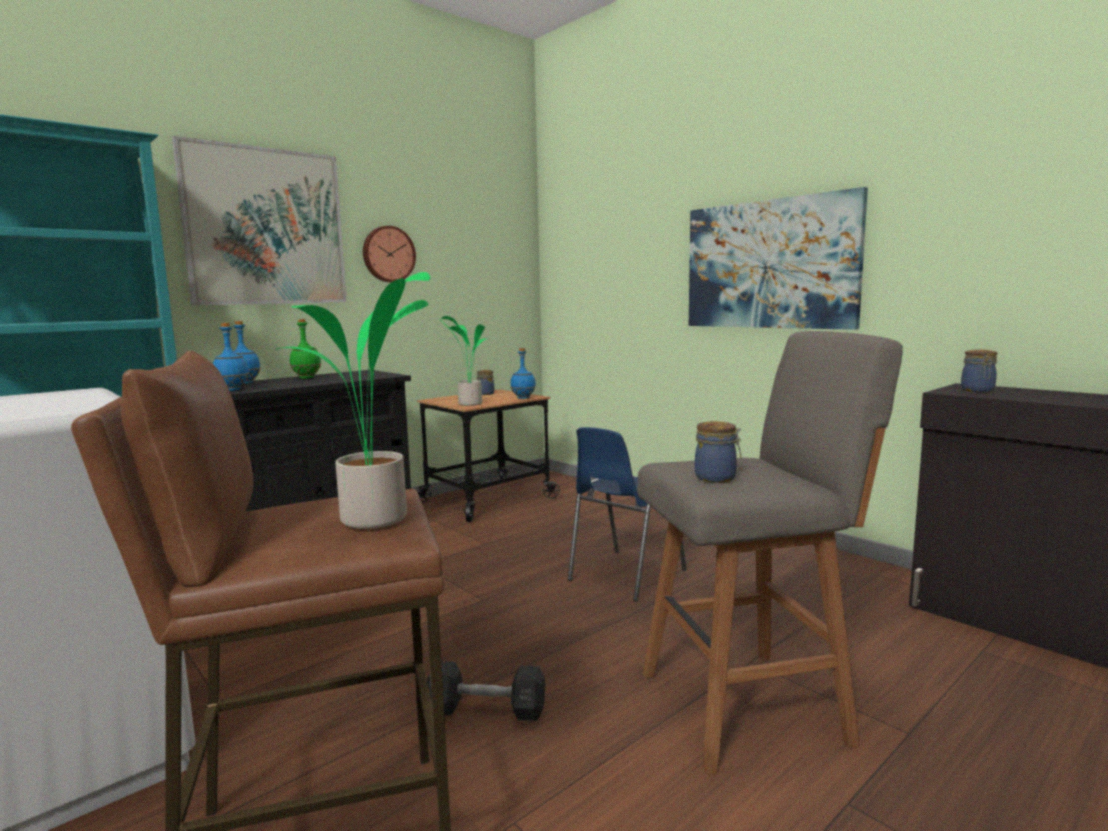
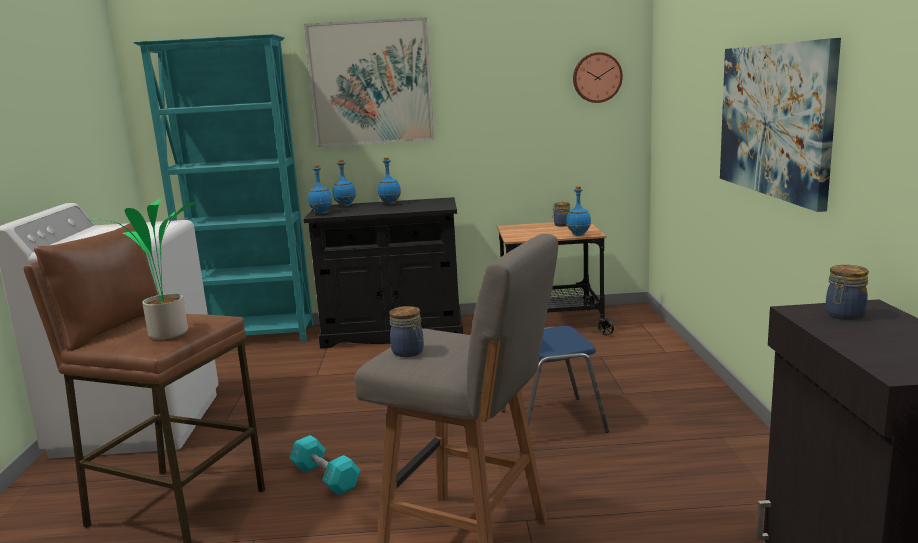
camera: 40 degrees right, 5 degrees up
(306, 378) = (390, 204): green bottle -> blue bottle
(388, 254) = (476, 95): wall clock -> wall clock (597, 77)
(468, 404) = (521, 236): potted plant -> none
(486, 709) = (325, 477): black dumbbell -> turquoise dumbbell

